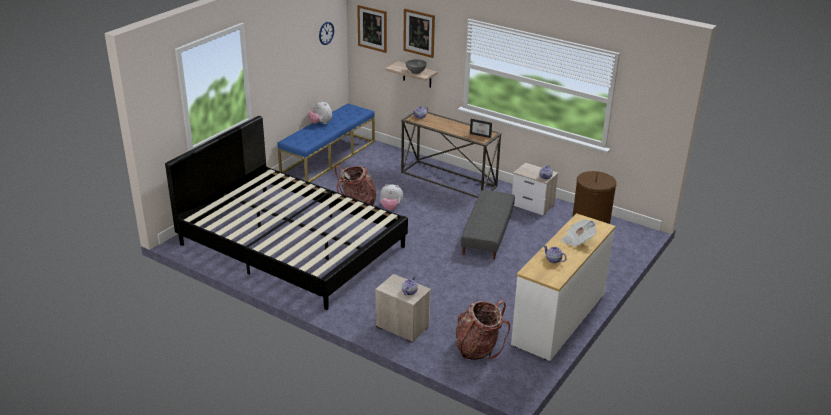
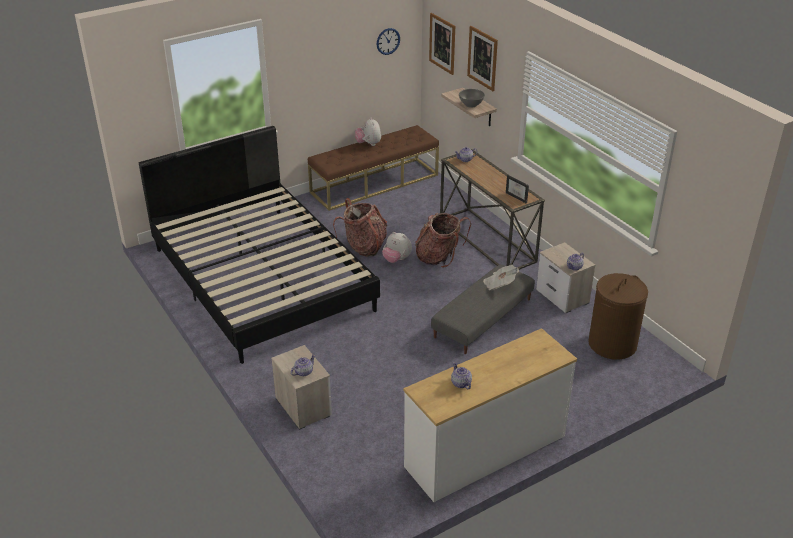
camera: 25 degrees right, 5 degrees up
(328, 157) = (374, 183): blue bench -> brown bench
(478, 348) = (364, 460): backpack -> backpack (439, 257)
(577, 240) = (512, 365): newspaper -> newspaper (499, 284)

